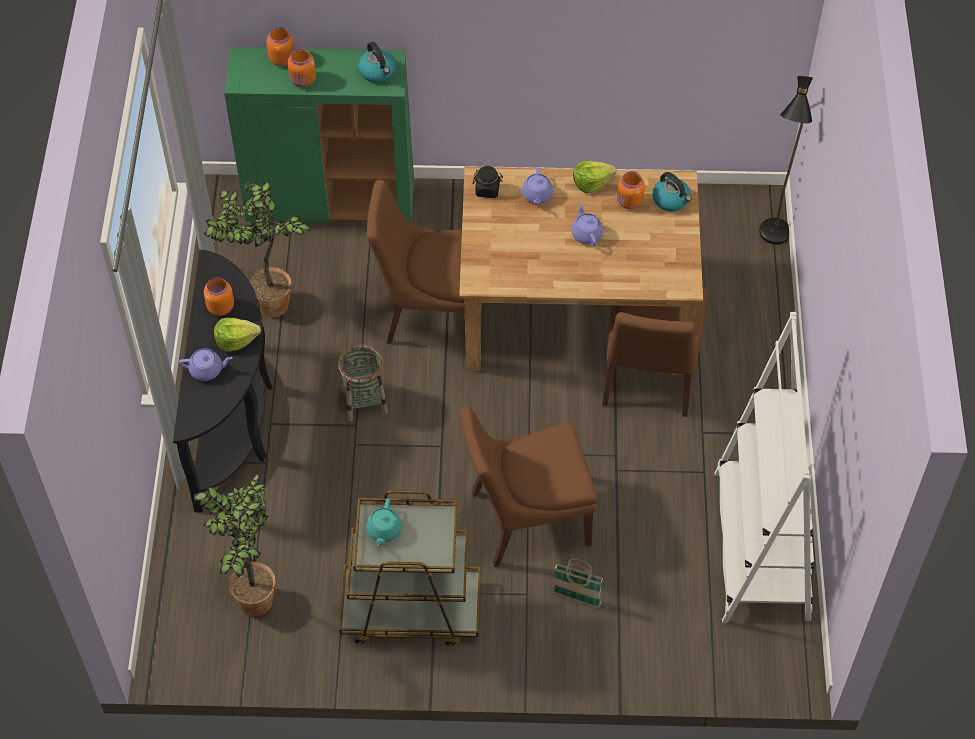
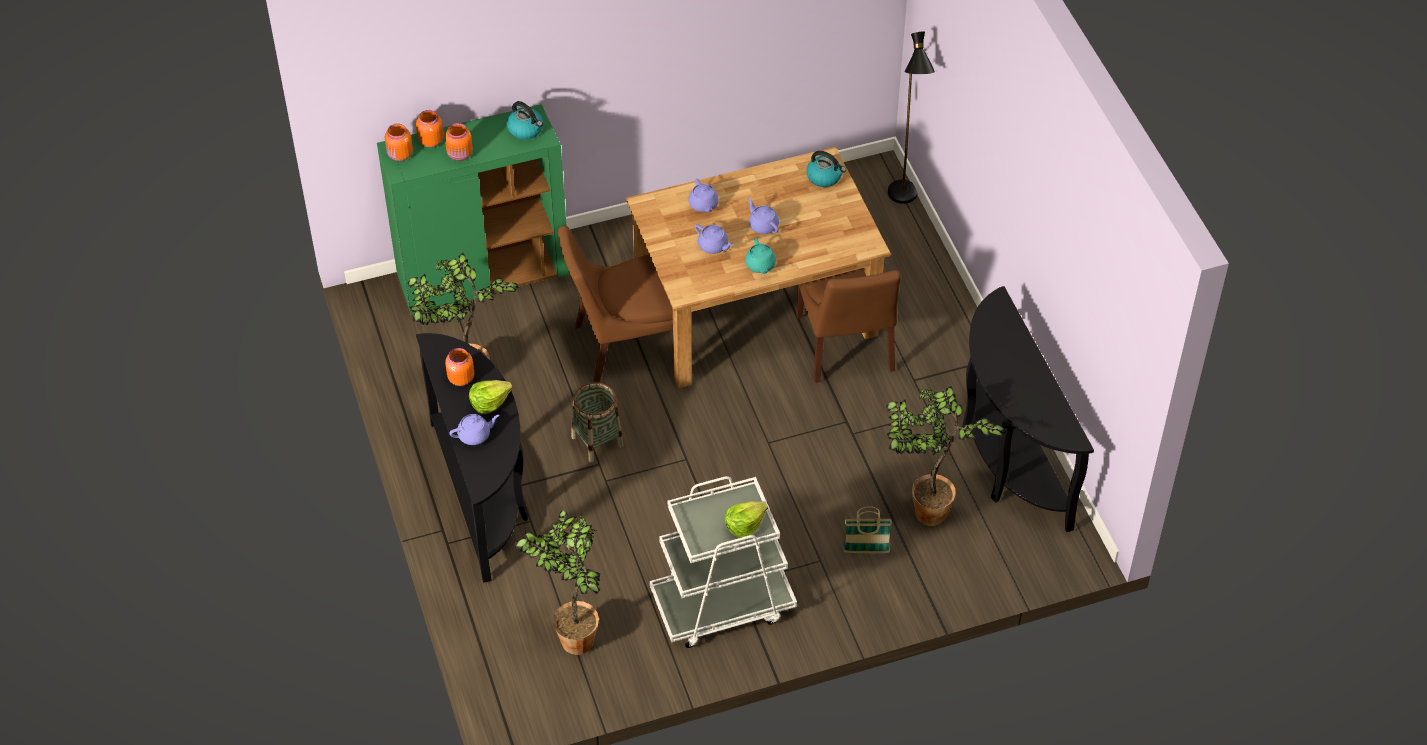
camera: 20 degrees left, 5 degrees down
(384, 531) = (701, 522): turquoise teapot -> turquoise teapot (760, 265)
(410, 609) = (722, 605): brown cart -> white cart
(487, 190) = (656, 212): black jar -> none
(526, 519) = (791, 498): brown chair -> none
(528, 241) = (713, 246): none -> purple teapot
(591, 182) = (747, 181): lettuce -> lettuce (744, 525)
(629, 202) = (788, 189): orange jar -> orange jar (400, 155)
(654, 577) = (925, 513): none -> potted plant
(761, 545) = (1006, 459): white bookcase -> black console table

